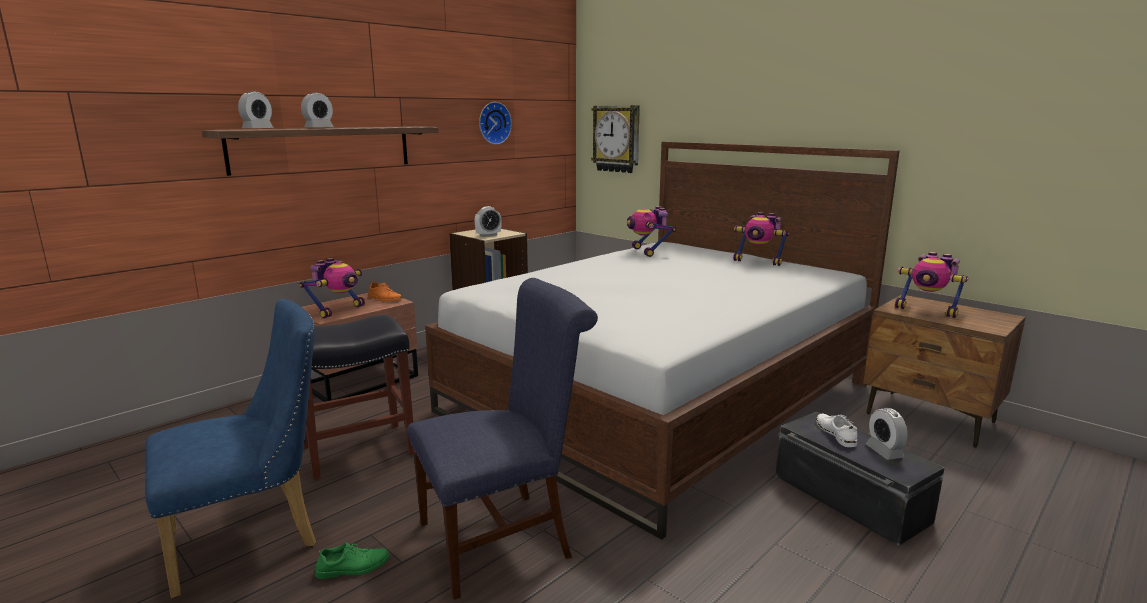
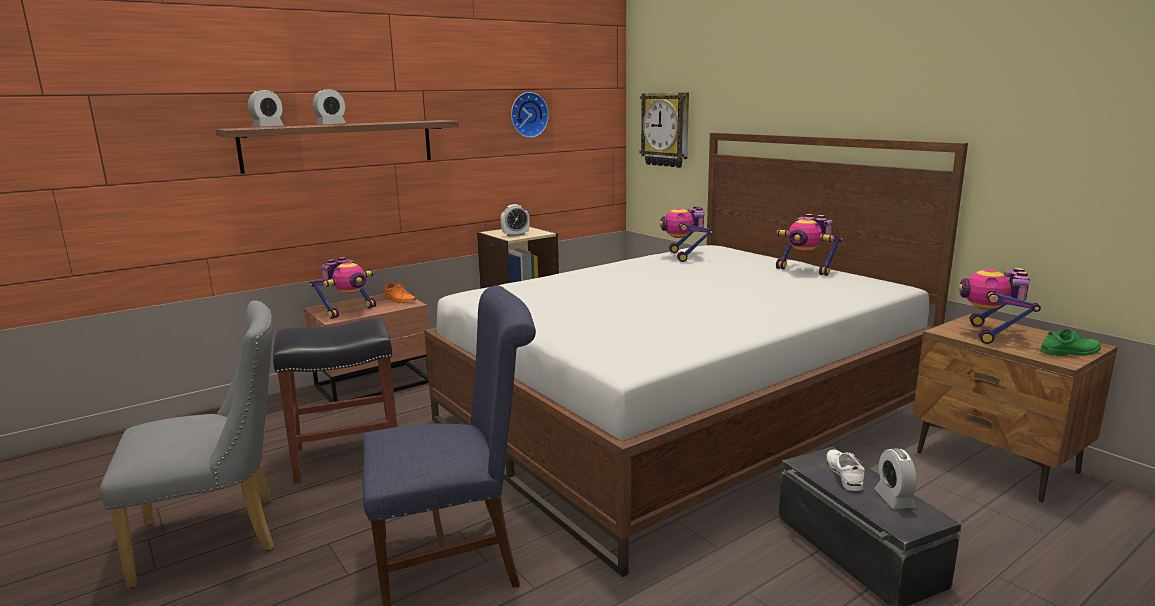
camera: 10 degrees right, 0 degrees up
(254, 537) = (220, 536): blue chair -> grey chair
(353, 567) = (299, 575): green shoe -> green shoe (1070, 352)
(927, 310) = (991, 334): toy robot -> toy robot turned 60 degrees clockwise

